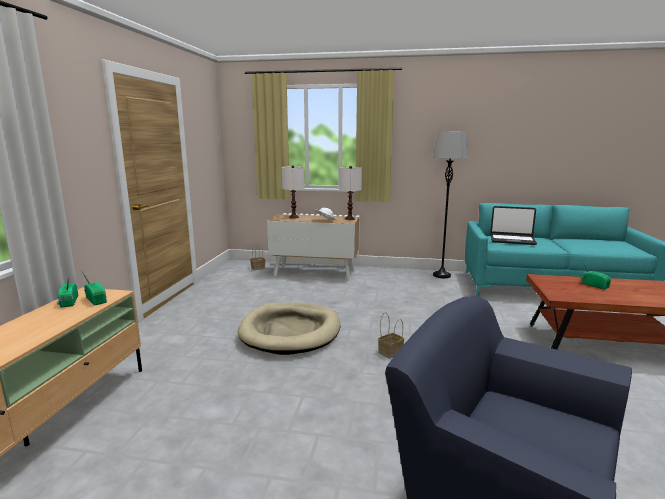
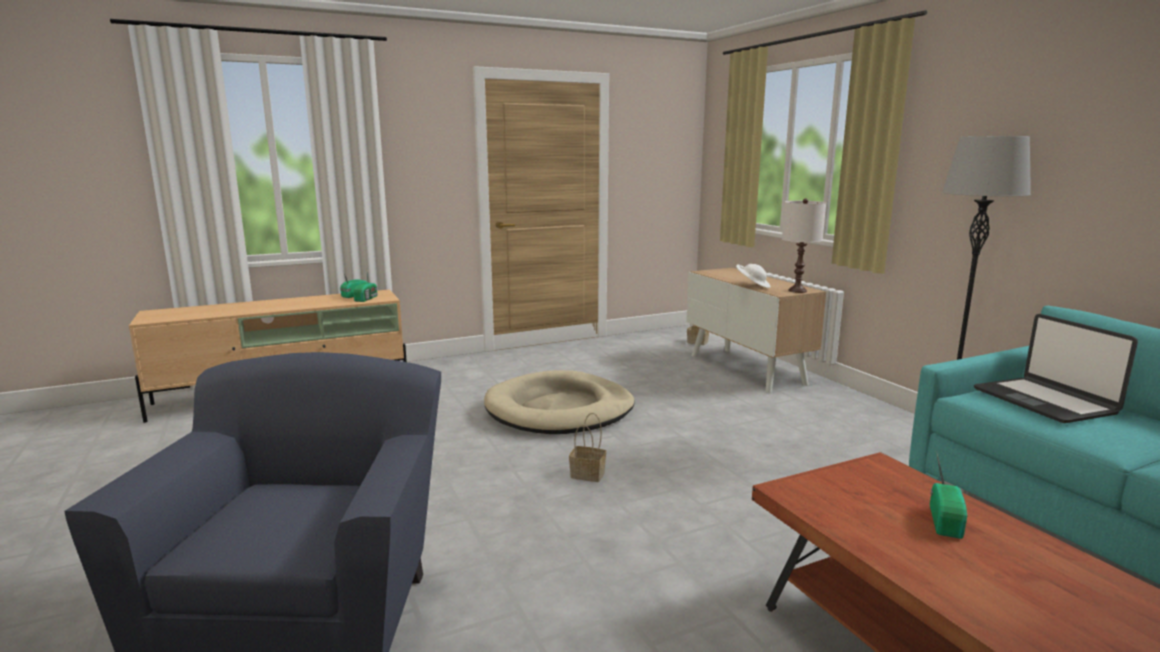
camera: 55 degrees right, 0 degrees up
(294, 217) = (733, 274): white table lamp -> none

